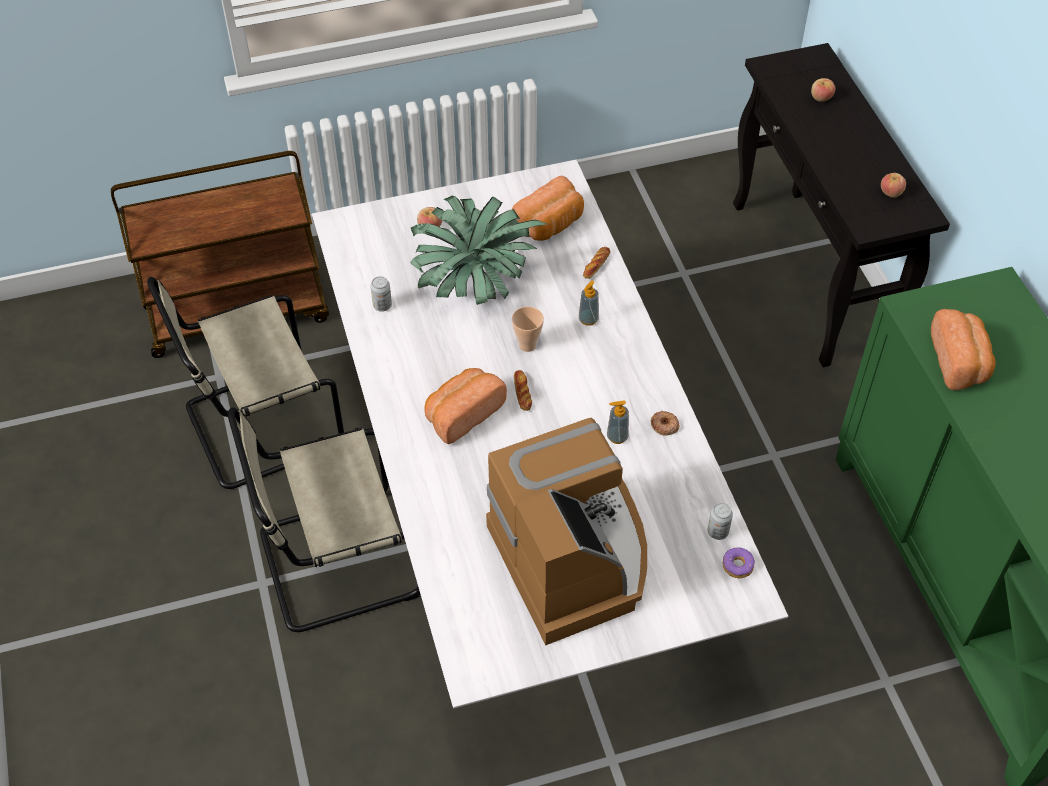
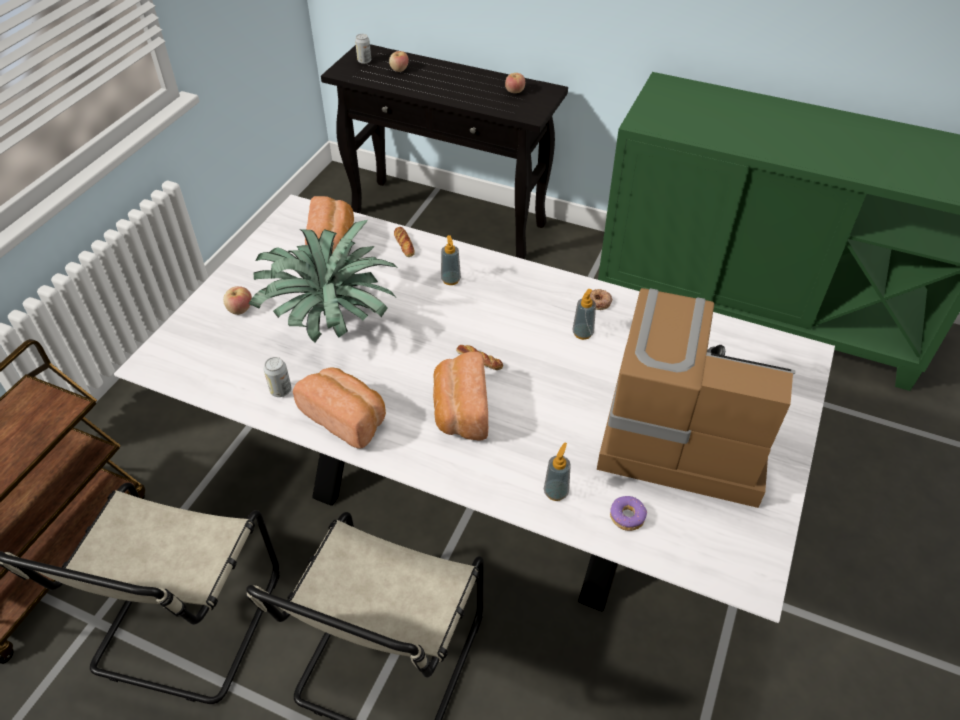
camera: 50 degrees left, 5 degrees down
(443, 515) = (556, 492): none -> soap dispenser
(527, 345) = (434, 327): cup -> none
(718, 532) = (726, 335): can -> can (364, 61)
(737, 566) = (768, 344): donut -> donut (627, 517)
(959, 361) = (709, 130): bread -> bread (346, 417)

